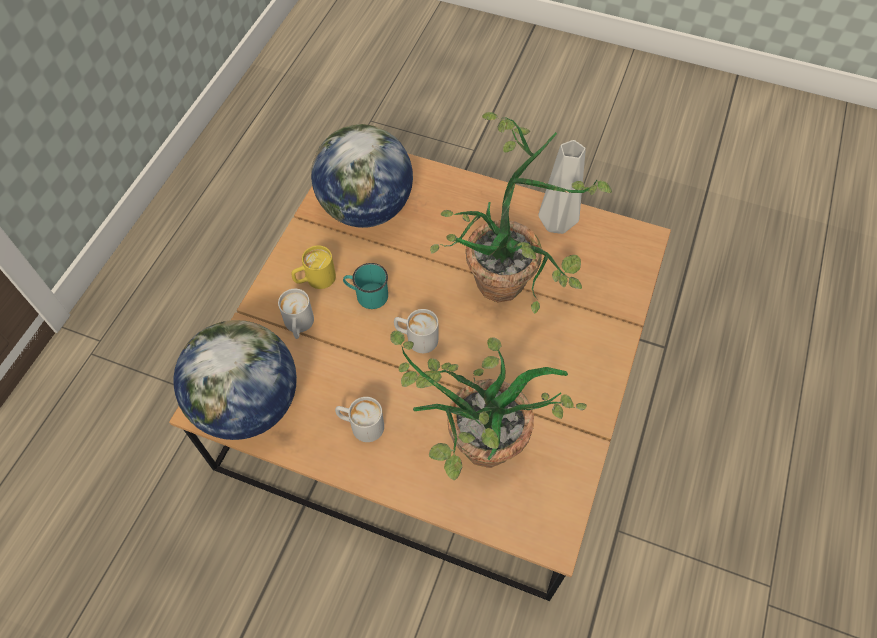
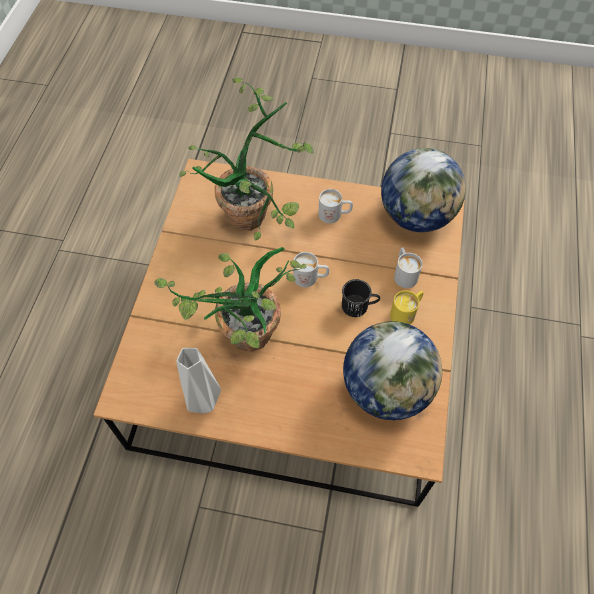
camera: 170 degrees right, 0 degrees up
(367, 295) = (359, 306): turquoise mug -> black mug

